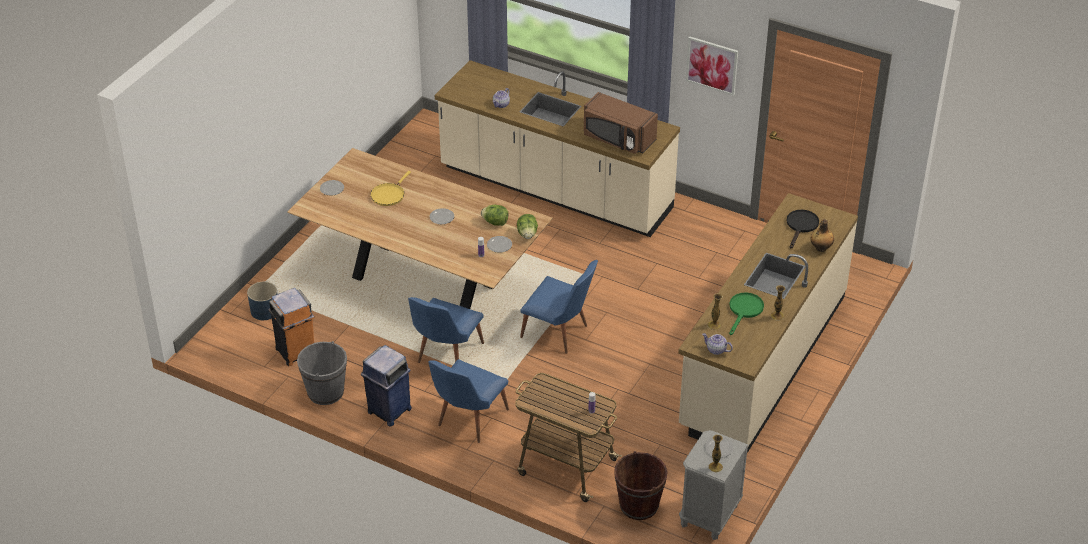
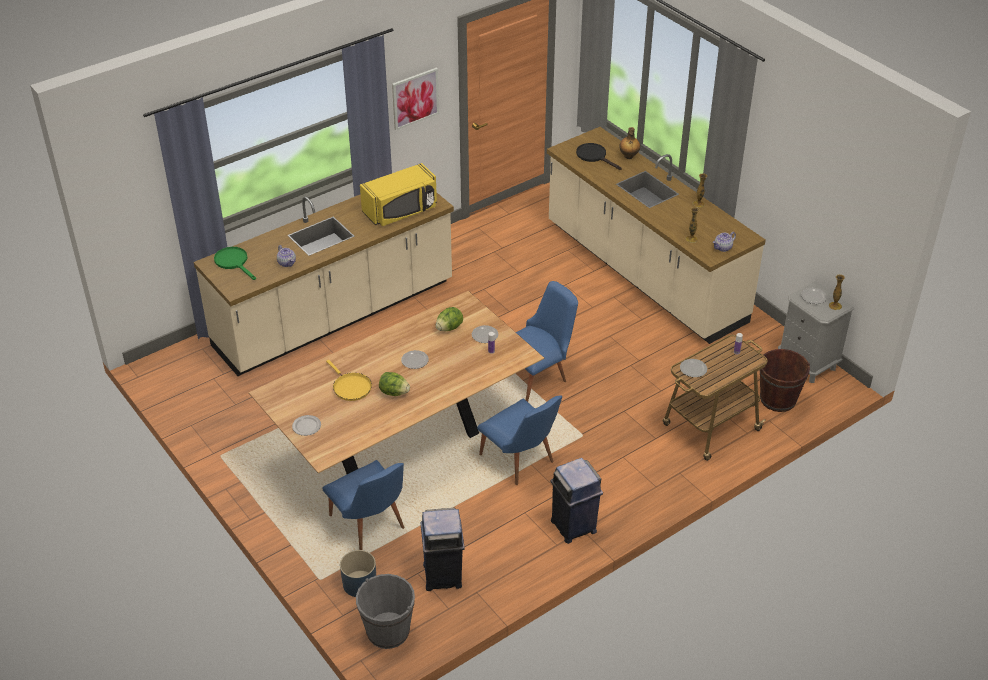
camera: 65 degrees left, 0 degrees up
(296, 352) = (443, 575): orange trash can -> blue trash can
(325, 392) = (519, 568): grey bucket -> grey bucket (388, 631)
(468, 421) = (618, 474): blue chair -> blue chair (370, 527)
(527, 234) = (481, 313): lettuce -> lettuce (394, 392)
(547, 387) = (693, 368): none -> plate
(618, 139) = (401, 211): brown microwave -> yellow microwave
(744, 311) = (682, 218): green frying pan -> green frying pan (234, 262)

